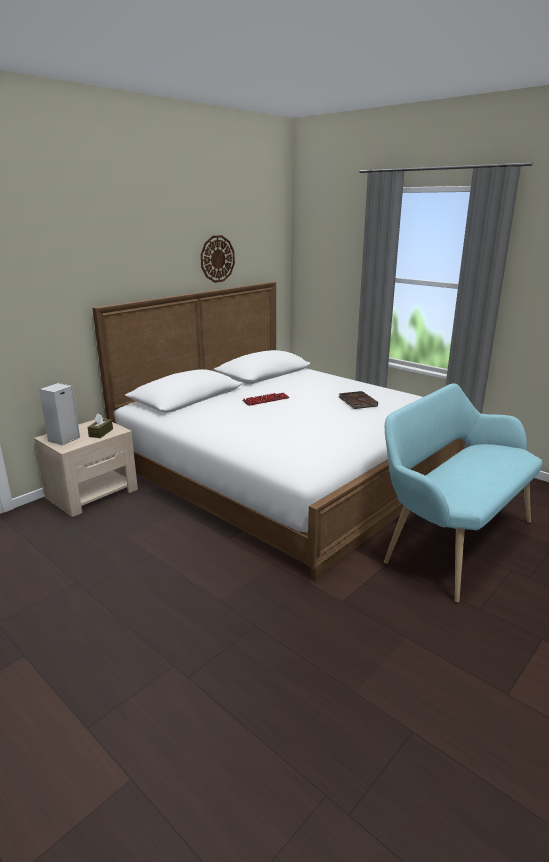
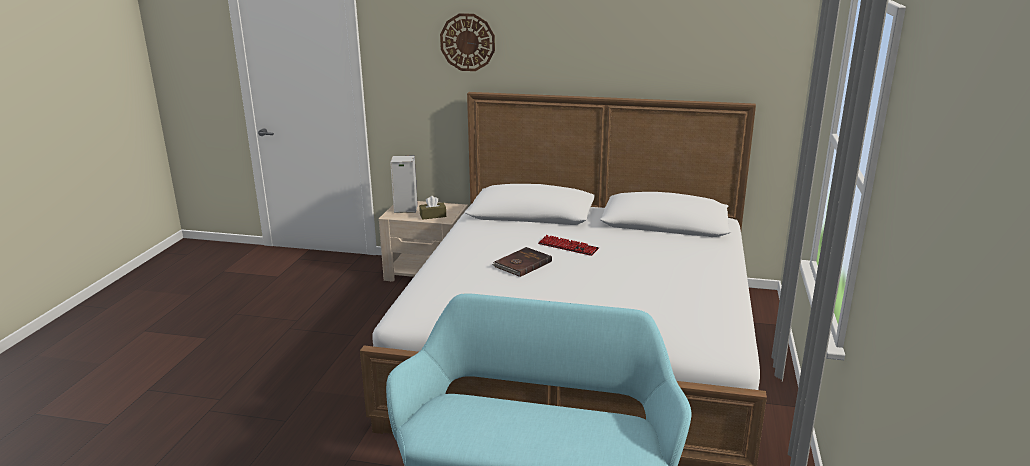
camera: 60 degrees right, 0 degrees up
(217, 259) = (651, 60): wall clock -> wall clock (467, 42)
(357, 402) = (635, 295): brown book -> brown book (522, 264)

